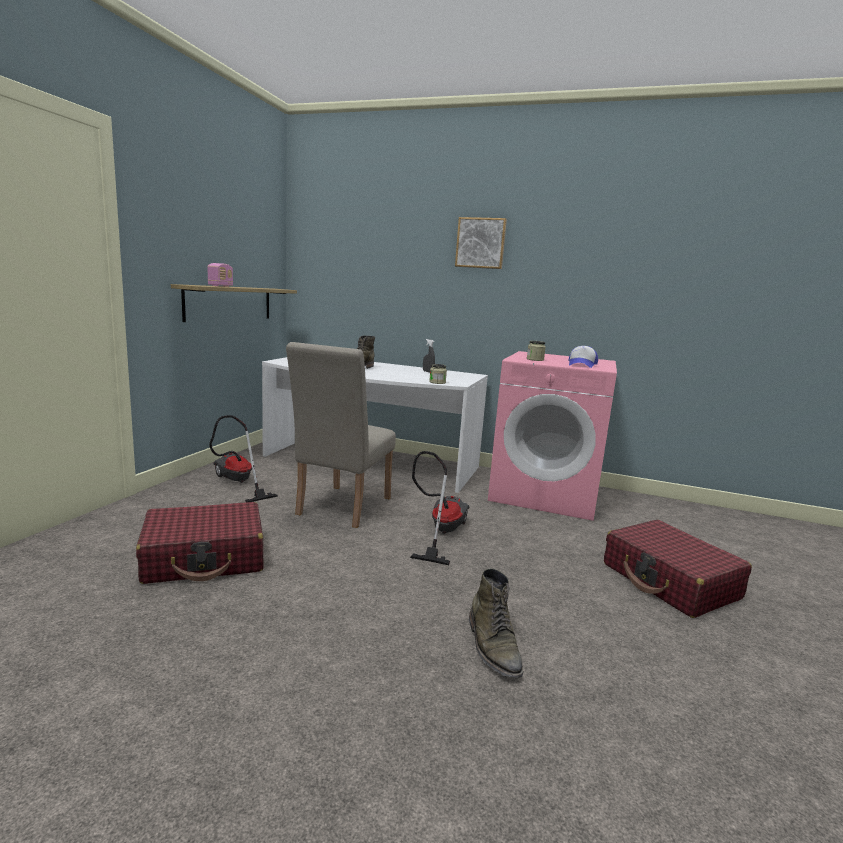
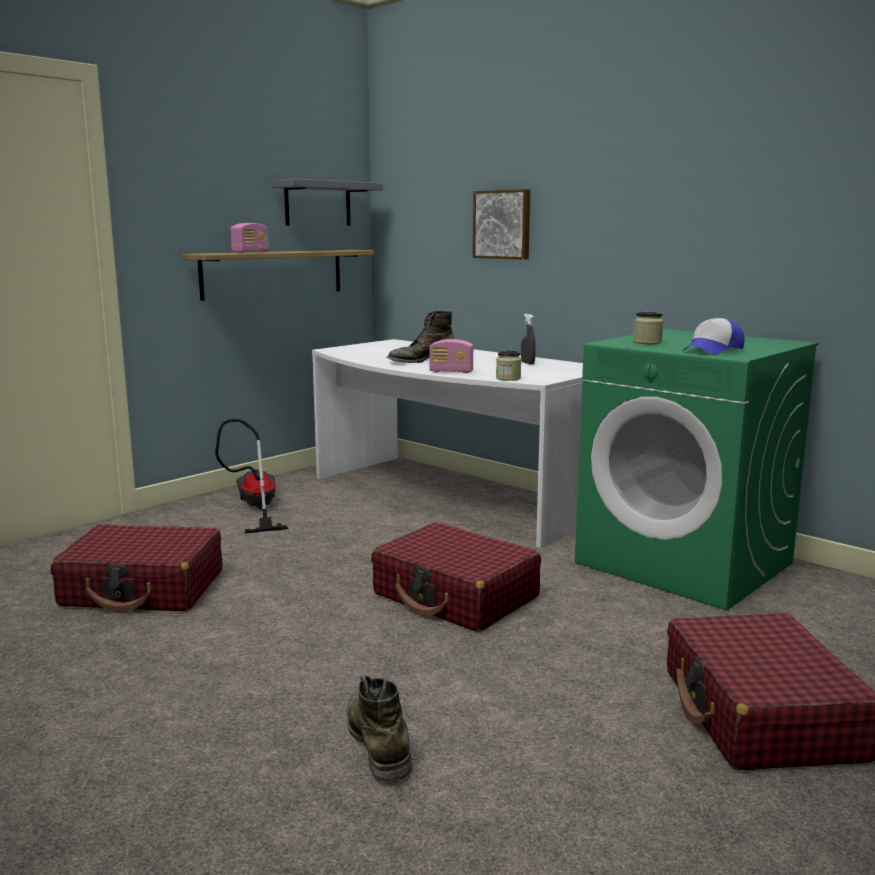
camera: 25 degrees right, 0 degrees up
(257, 253) = (318, 204): none -> grey shelf
(340, 508) = (351, 551): beige chair -> none
(392, 378) = (451, 372): none -> radio
(440, 532) = (456, 596): vacuum cleaner -> red suitcase
(481, 243) = (608, 161): picture -> picture (503, 224)
(493, 646) = (378, 741): green boot -> green boot turned 150 degrees clockwise
(545, 494) = (685, 563): pink washing machine -> green washing machine

